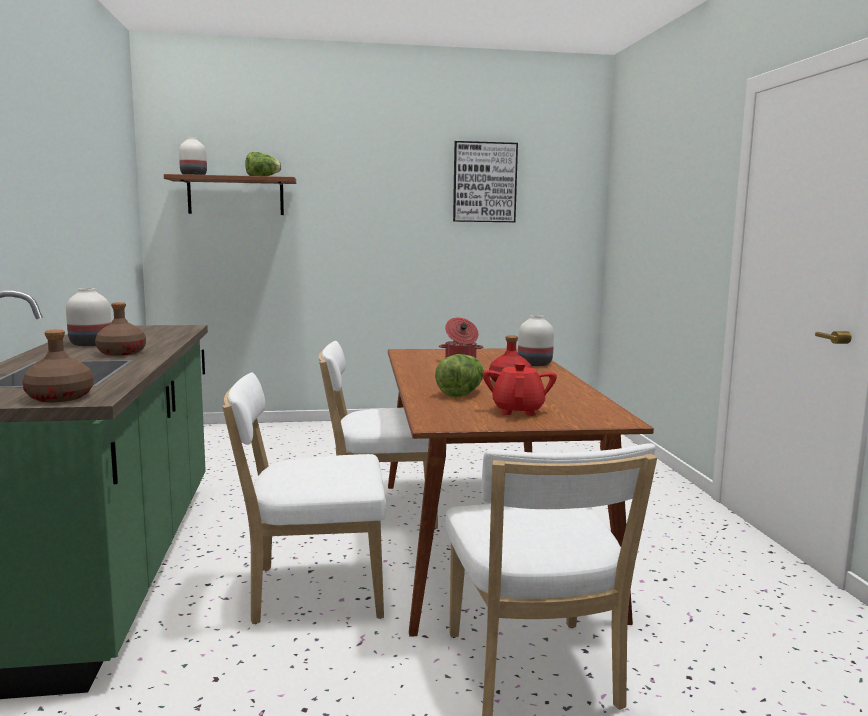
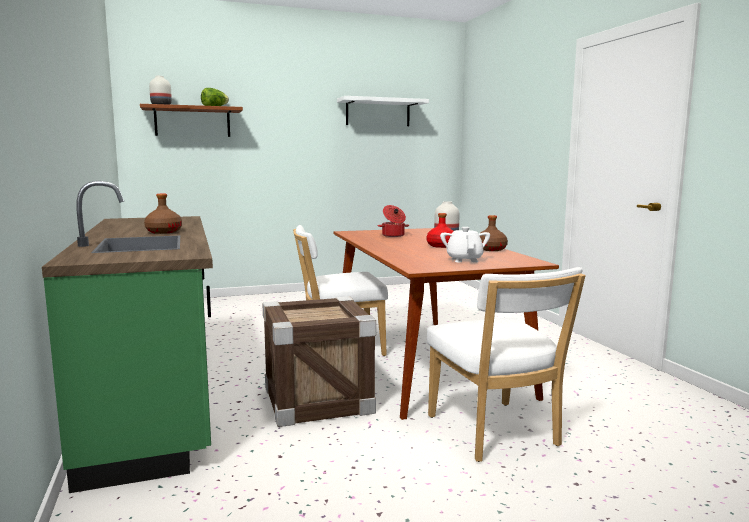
camera: 10 degrees left, 0 degrees up
(59, 397) = (164, 255): brown bottle -> brown bottle (491, 249)
(90, 344) = (129, 228): white vase -> none
(310, 592) = (317, 400): white chair -> crate
(461, 393) = (416, 253): lettuce -> none
(484, 182) = (378, 112): picture -> white shelf
(518, 411) = (464, 260): red teapot -> white teapot

